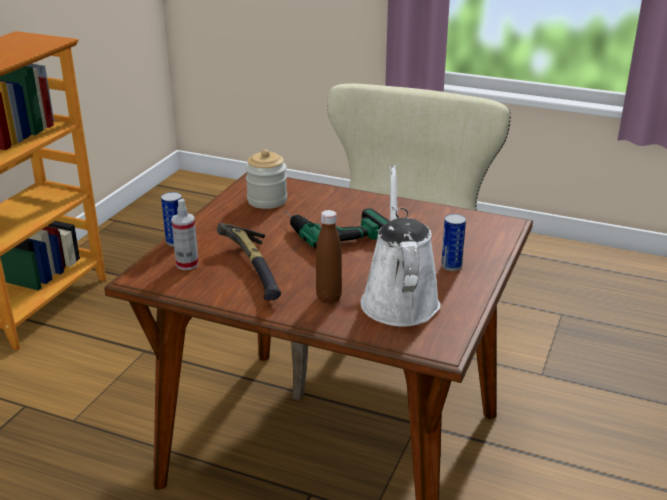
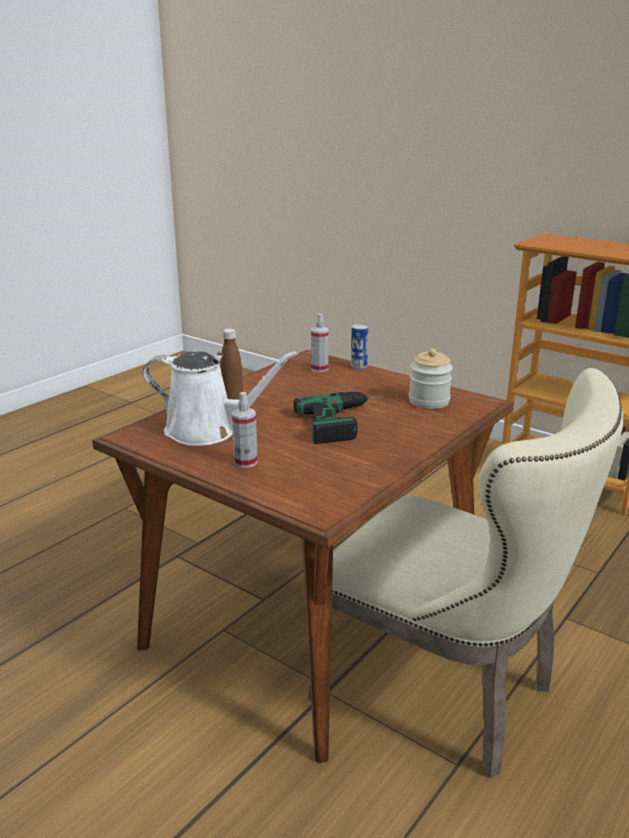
camera: 105 degrees right, 5 degrees down
(257, 269) = (295, 388): hammer -> none
(451, 266) = (245, 462): can -> spray bottle

